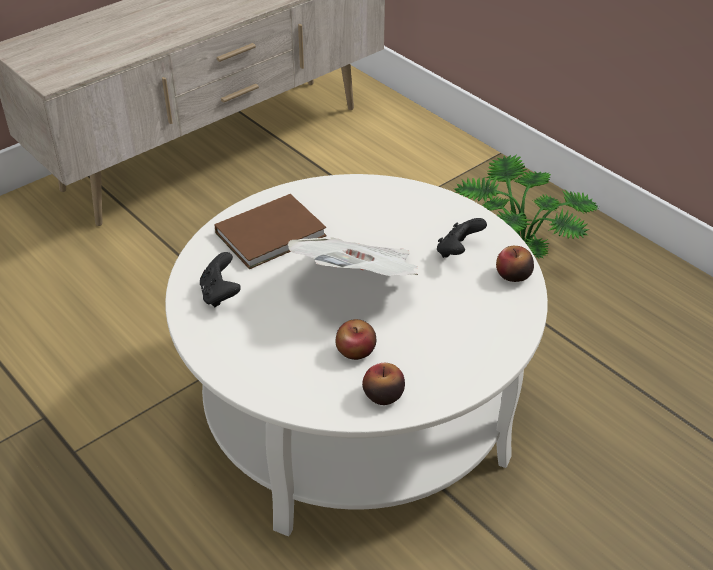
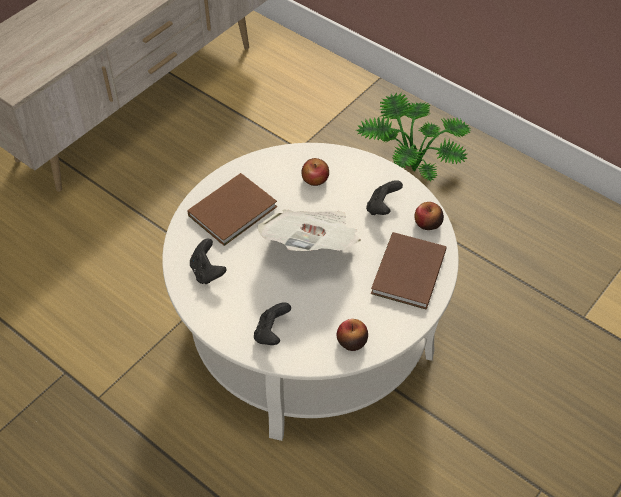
camera: 10 degrees left, 10 degrees up
(281, 372) = (271, 333): none -> black game controller
(356, 351) = (323, 307): apple -> apple (315, 179)
(473, 327) = (406, 274): none -> brown book

